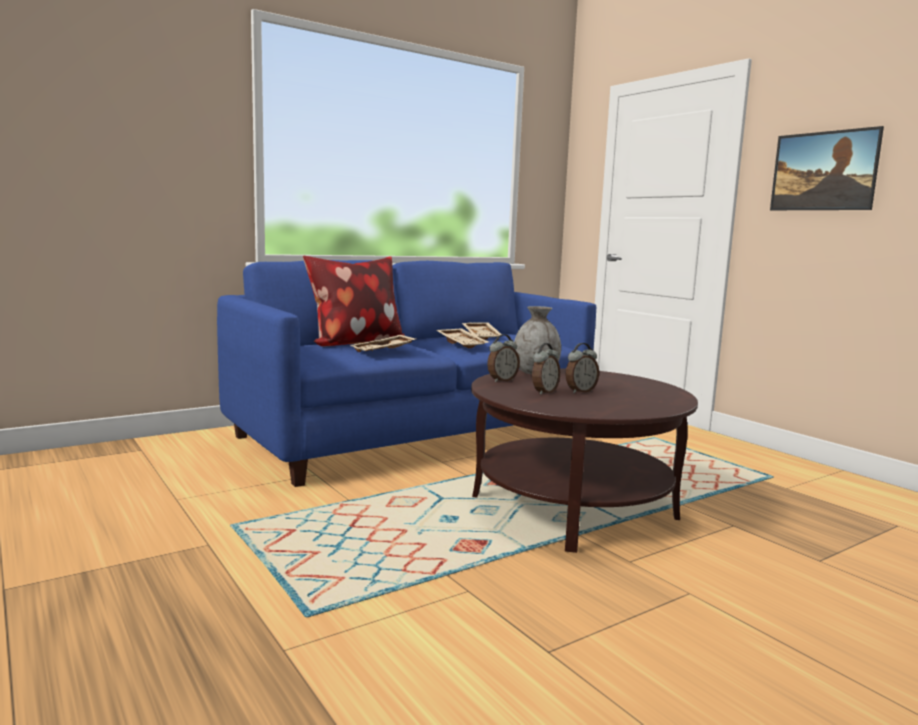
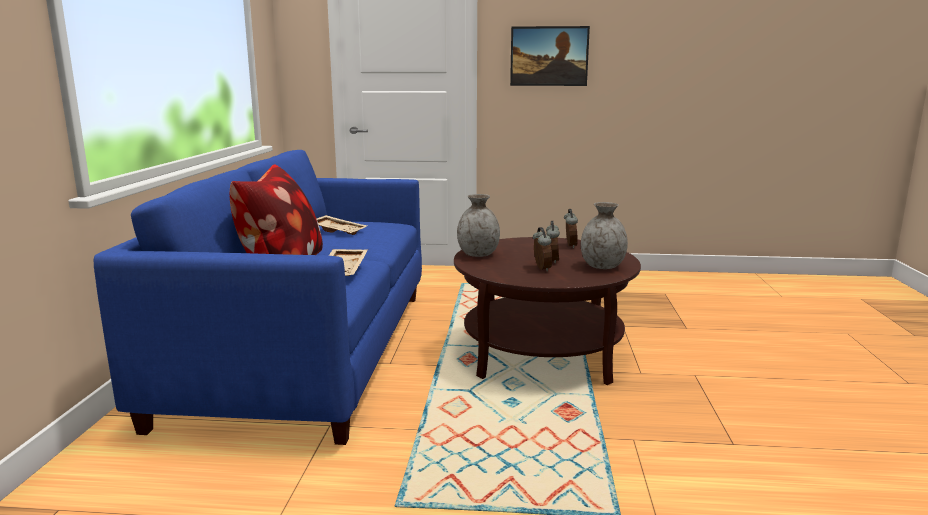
camera: 50 degrees left, 5 degrees up
(463, 344) = (355, 243): beige tray -> none
(502, 380) = (487, 268): alarm clock -> alarm clock (569, 245)
(609, 406) = (602, 266): none -> grey vase

